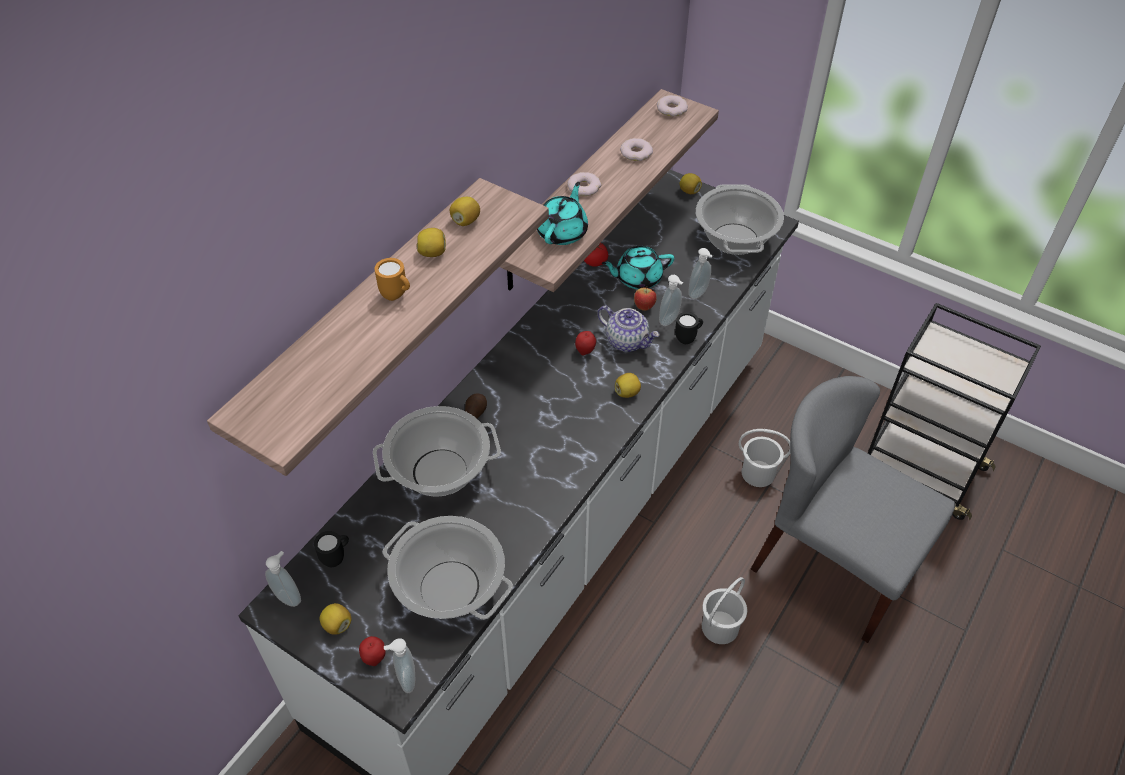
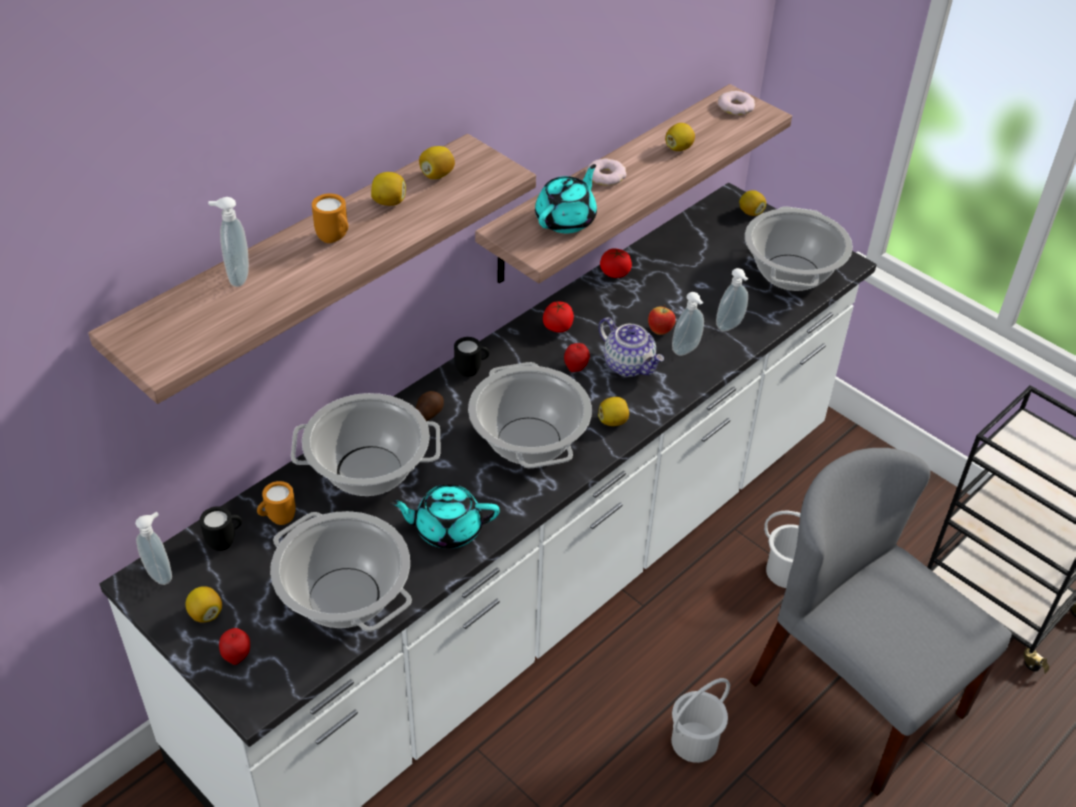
camera: 10 degrees right, 5 degrees down
(375, 529) = (277, 519): none -> orange mug
(405, 679) = (265, 686): soap dispenser -> soap dispenser (236, 277)
(561, 317) = (558, 327): none -> tomato
(564, 422) = (529, 442): none -> cooking pot
(636, 153) = (679, 148): donut -> lemon
(637, 278) = (661, 298): turquoise teapot -> turquoise teapot (447, 529)
(688, 338) = (703, 373): black mug -> black mug (472, 370)

